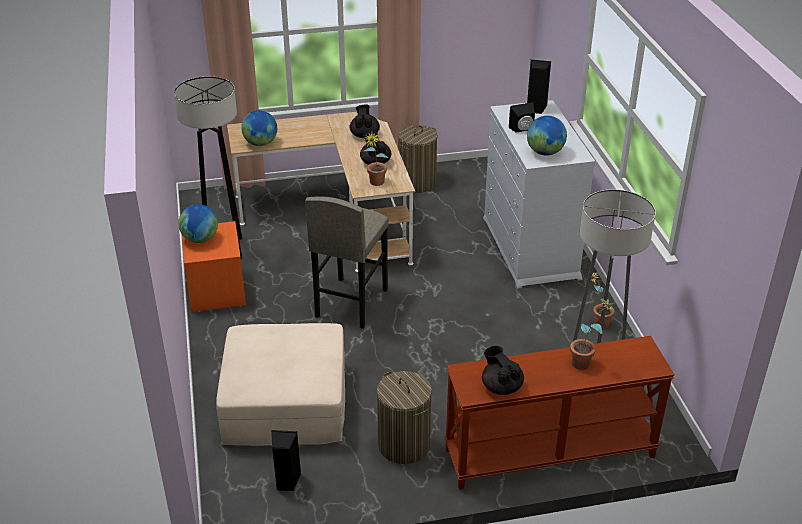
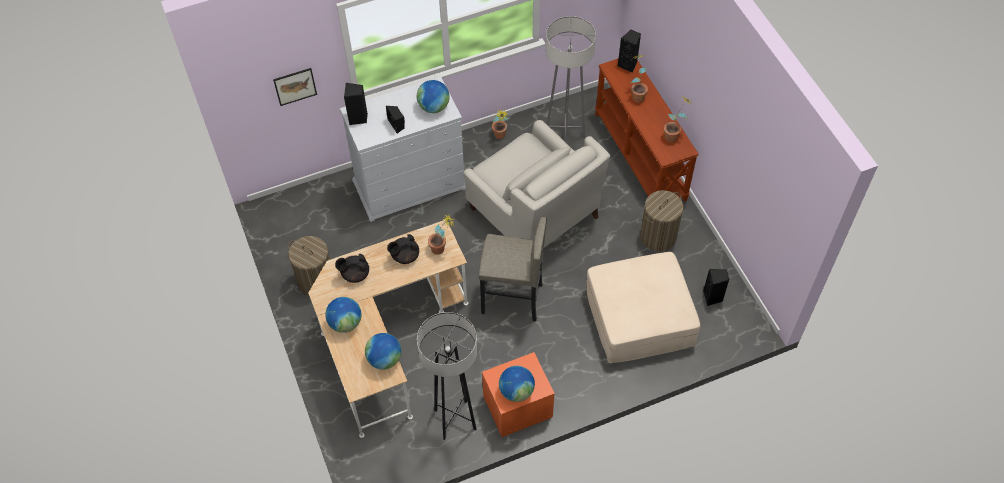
camera: 100 degrees left, 20 degrees up
(311, 127) = (345, 323): none -> globe
(470, 336) = (533, 212): none -> white armchair
(501, 386) = (674, 135): black teapot -> potted plant
(562, 51) = (295, 86): none -> picture
(649, 365) = (628, 65): none -> black speaker

